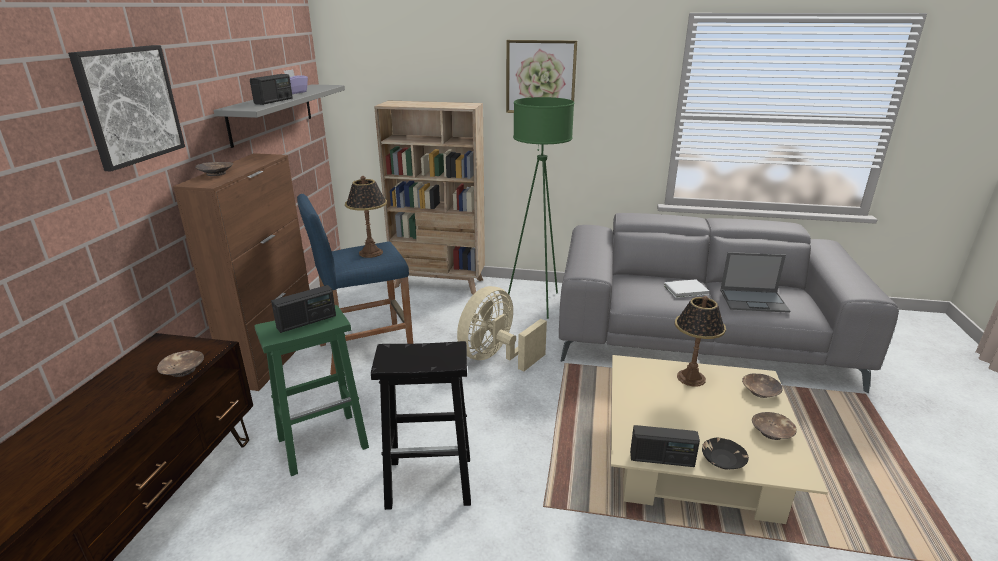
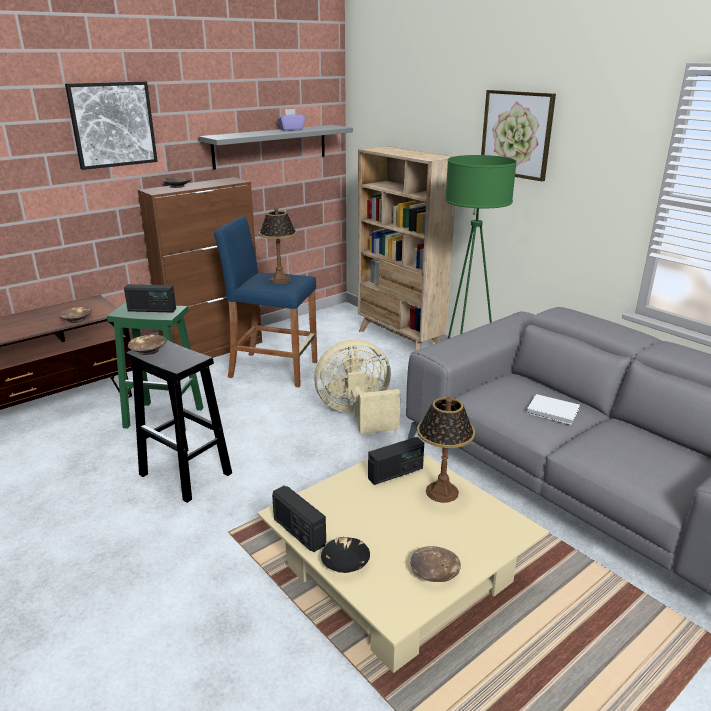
camera: 40 degrees right, 0 degrees up
(274, 101) = (254, 134): radio -> radio (395, 473)
(754, 301) = (617, 451): laptop -> none
(760, 391) = (492, 537): brown bowl -> brown bowl (149, 350)

